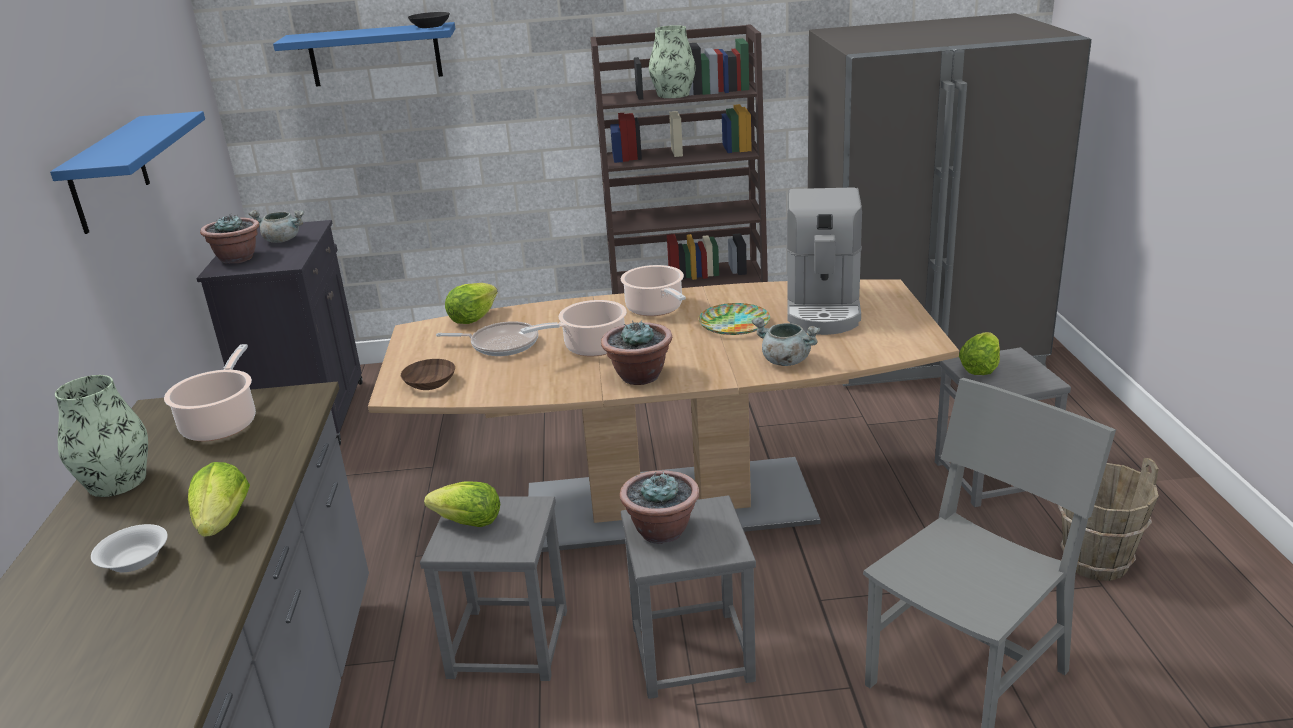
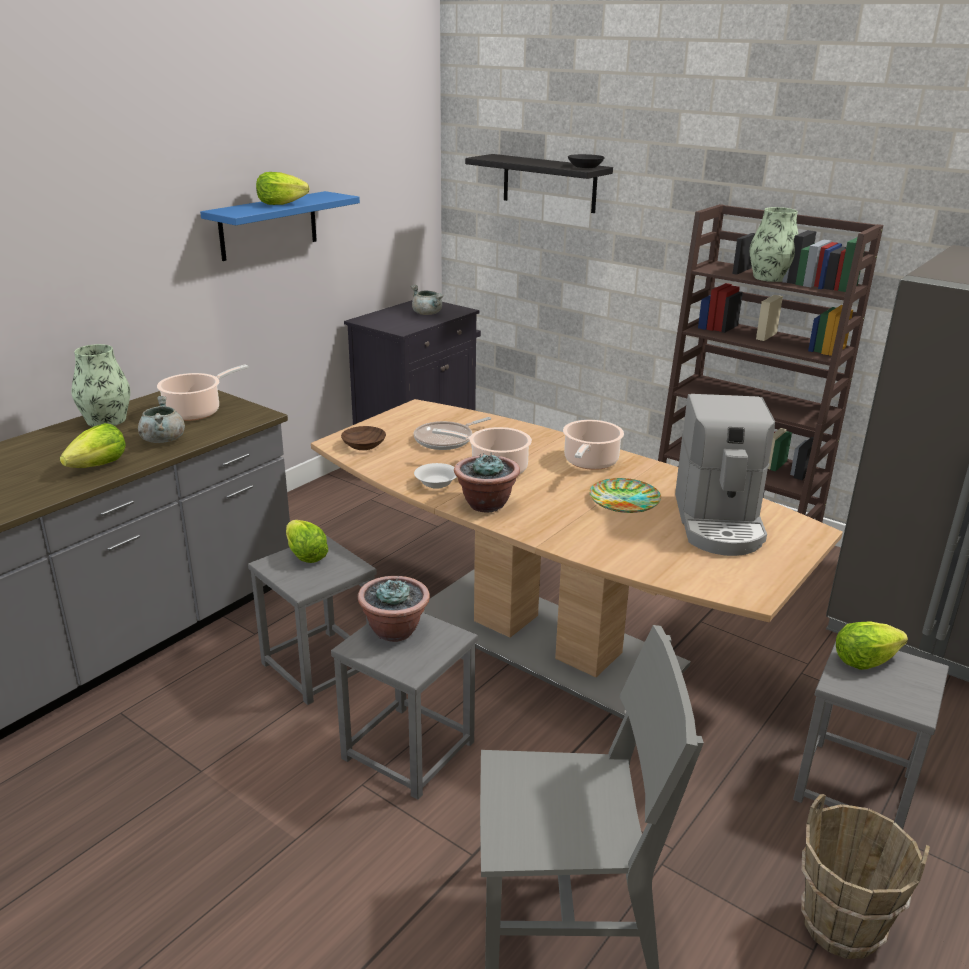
camera: 40 degrees right, 0 degrees up
(136, 561) = (39, 465): white bowl -> white bowl (437, 484)
(237, 258) = (384, 316): potted plant -> none
(375, 55) = (549, 183): blue shelf -> black shelf
(472, 318) = (463, 414): lettuce -> lettuce (280, 204)
(500, 344) = (446, 439): frying pan -> frying pan turned 90 degrees clockwise
(784, 361) = (606, 546): grey cooking pot -> grey cooking pot (162, 439)
(823, 309) = (719, 523): coffee machine -> coffee machine turned 45 degrees counterclockwise

